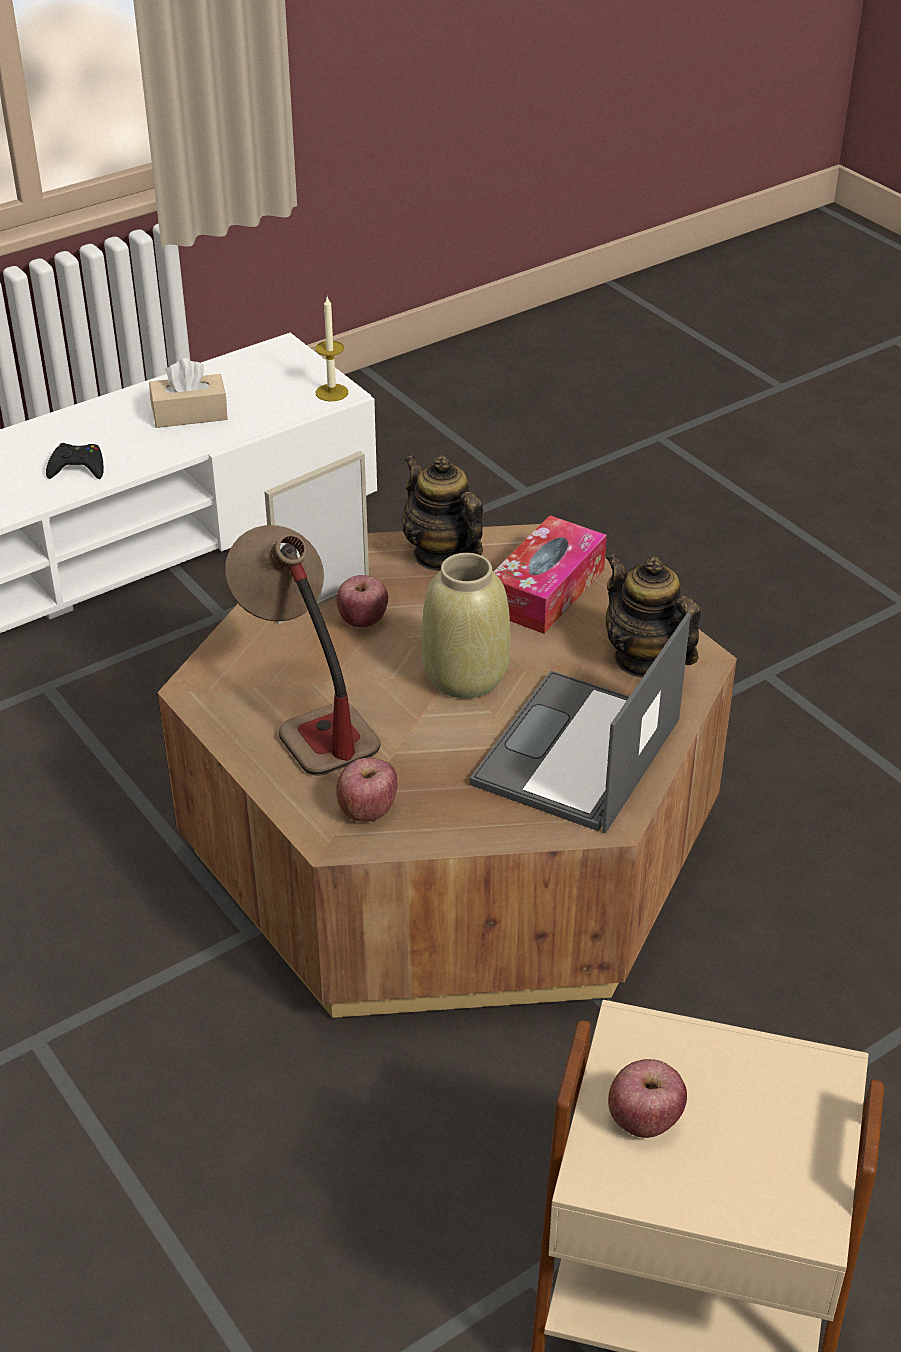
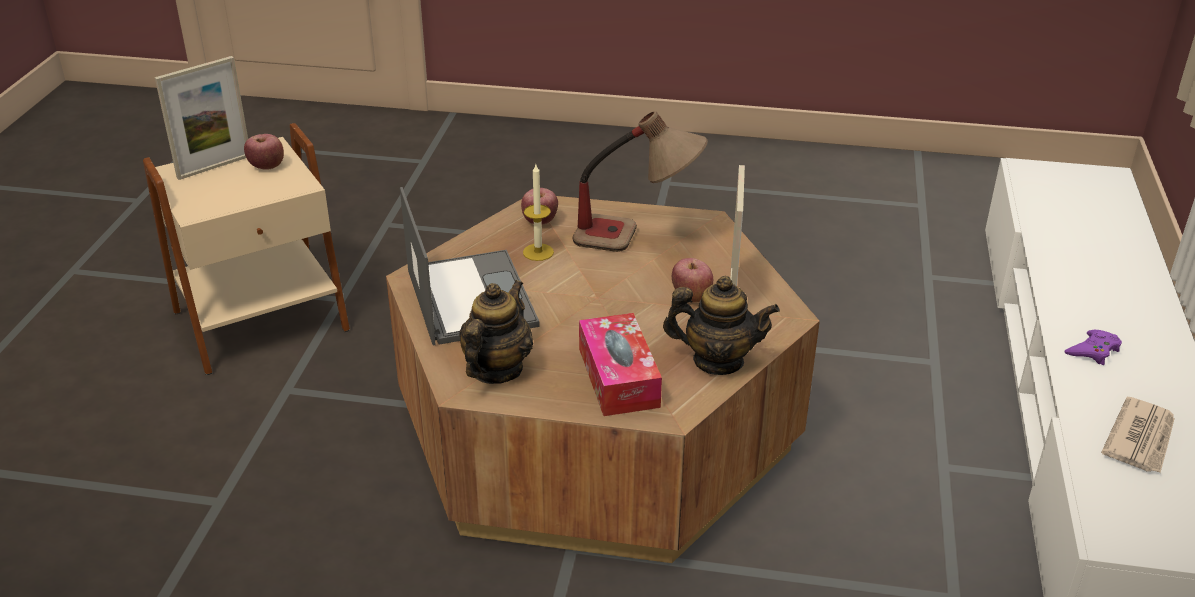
camera: 135 degrees right, 5 degrees down
(77, 468) = (1093, 351): black game controller -> purple game controller
(190, 414) = (1141, 438): beige tissue box -> newspaper
(332, 392) = (1113, 537): candle -> candle (538, 252)
(465, 676) = (587, 300): beige vase -> none
(645, 659) = (496, 370): teapot -> teapot turned 75 degrees counterclockwise
(728, 1182) = (214, 167): none -> picture frame

